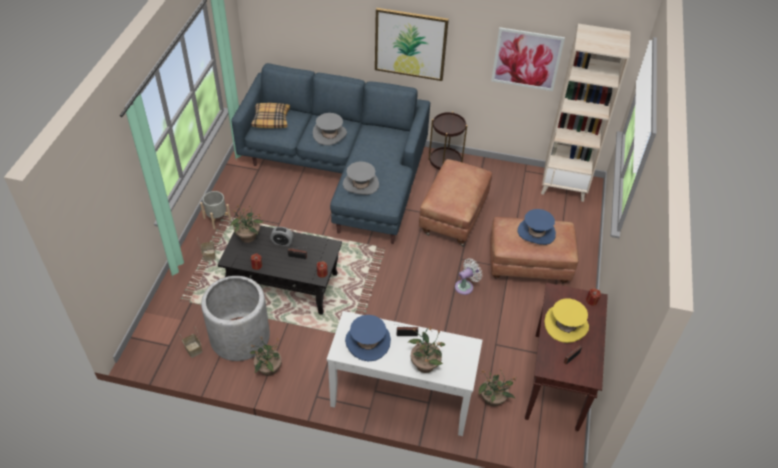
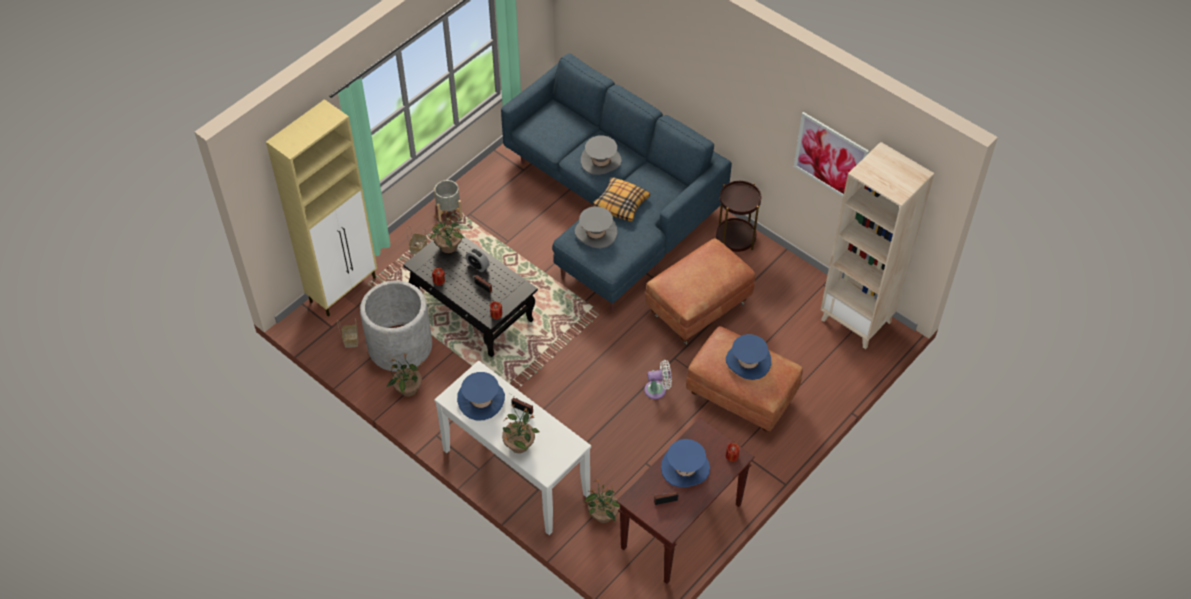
camera: 30 degrees right, 5 degrees up
(162, 311) = (344, 289): none -> beige cabinet
(271, 119) = (550, 120): pillow -> pillow (621, 203)
(410, 44) = (715, 92): picture -> none
(565, 325) = (685, 468): yellow hat -> blue hat

